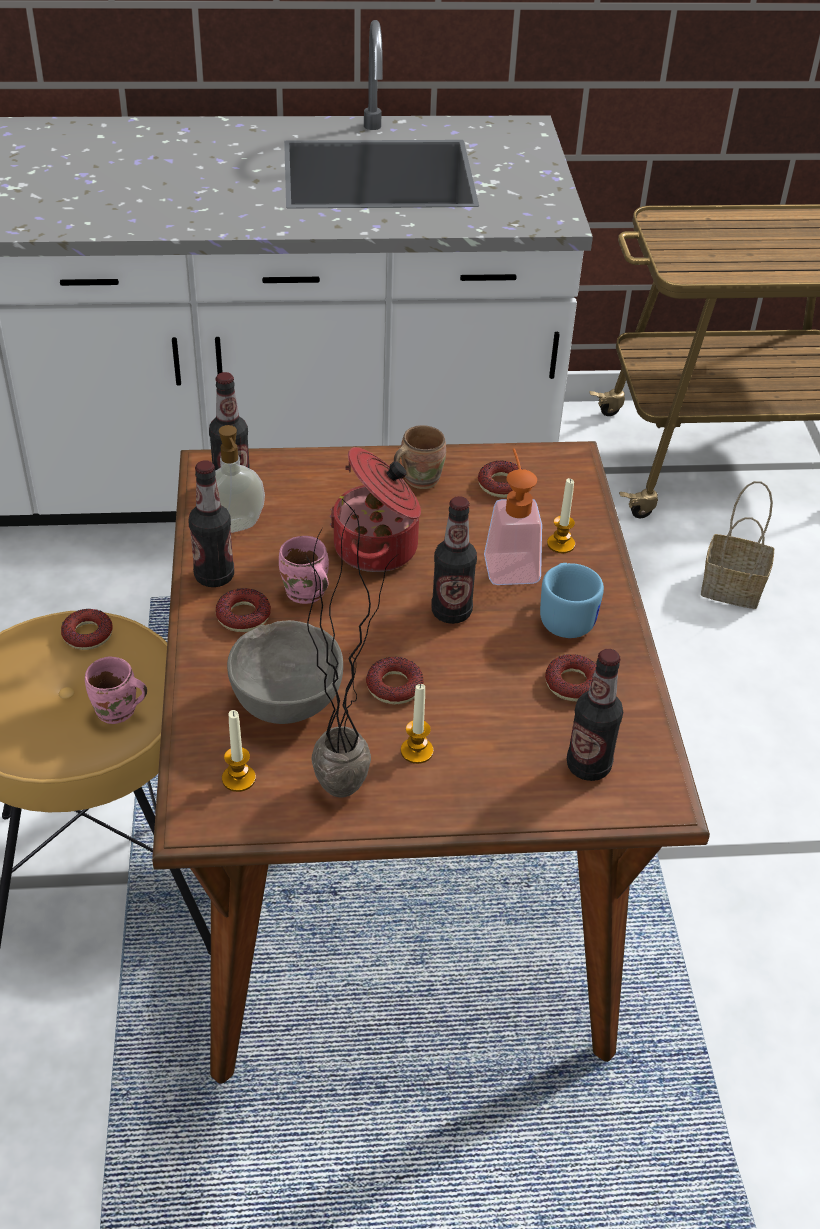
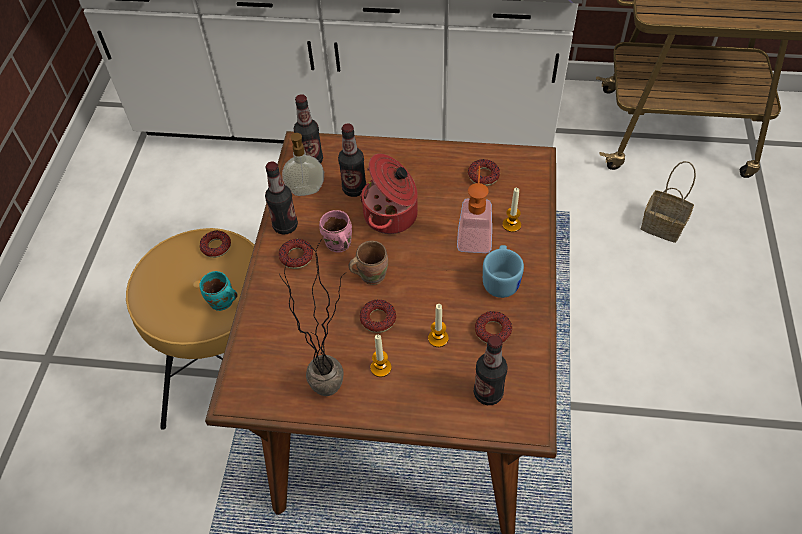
camera: 15 degrees right, 10 degrees up
(117, 713) = (222, 303): pink mug -> turquoise mug
(238, 778) = (267, 373): candle -> candle (438, 338)
(288, 701) = (309, 322): grey bowl -> none
(418, 478) = (430, 166): brown mug -> brown mug (370, 274)
(451, 612) = (427, 268): bottle -> bottle (354, 189)

